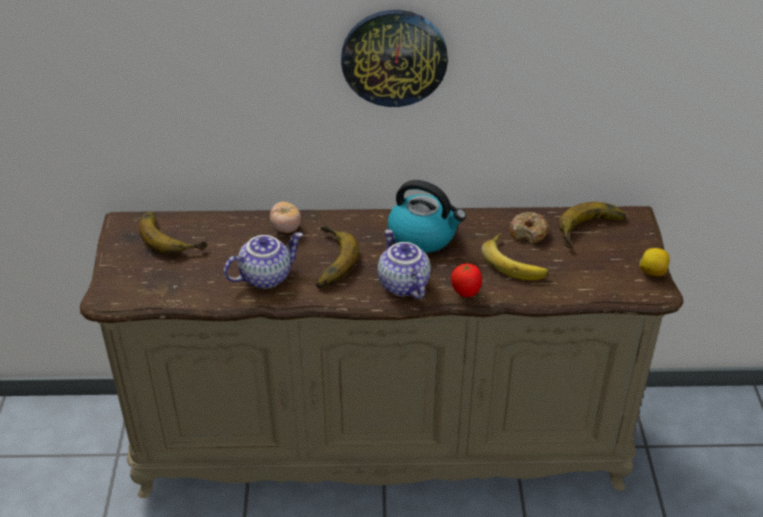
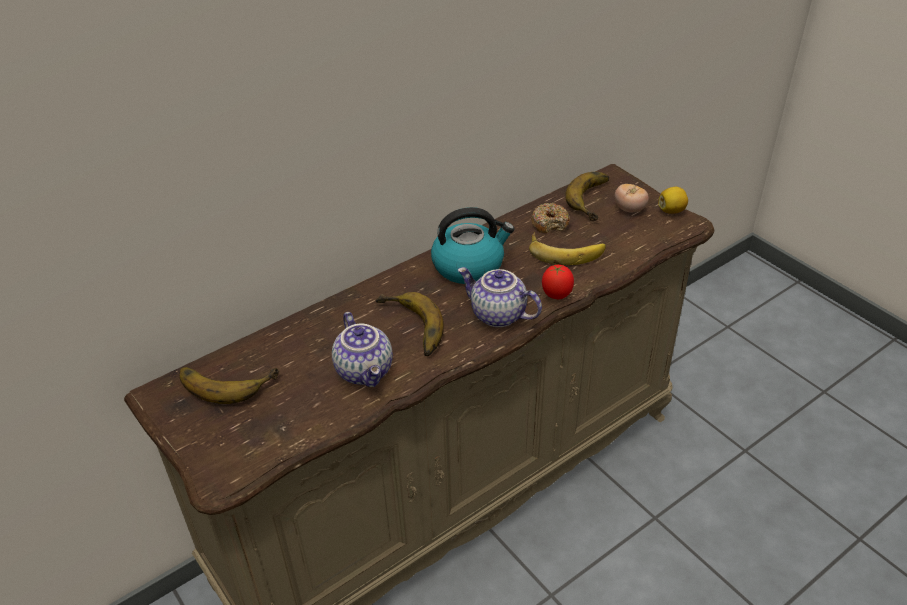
camera: 35 degrees left, 0 degrees up
(265, 276) = (366, 371): teapot -> teapot turned 135 degrees clockwise
(286, 228) = (338, 318): tomato -> tomato (629, 209)
(394, 57) = (399, 91): wall clock -> none

